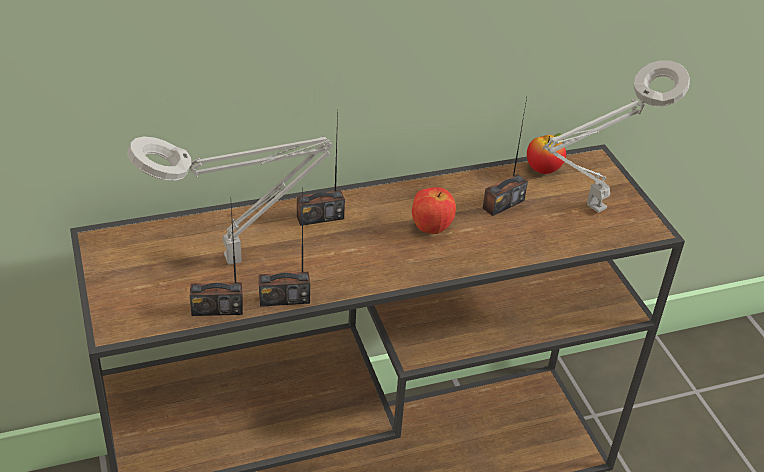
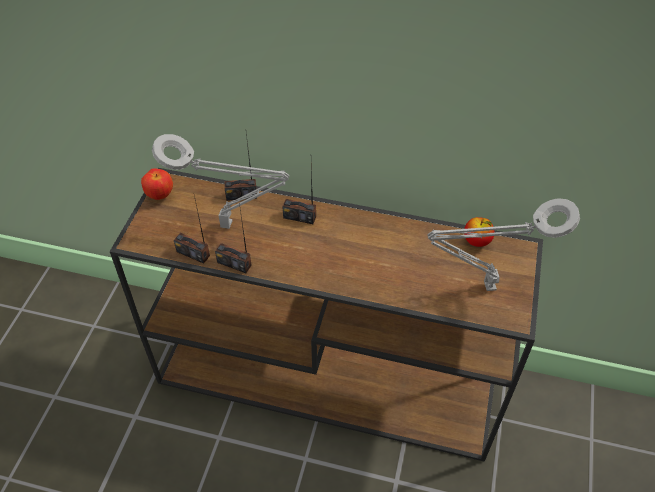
camera: 35 degrees right, 10 degrees up
(431, 229) = (362, 254): apple -> apple (160, 195)
(503, 204) = (425, 256): radio -> radio (241, 195)

